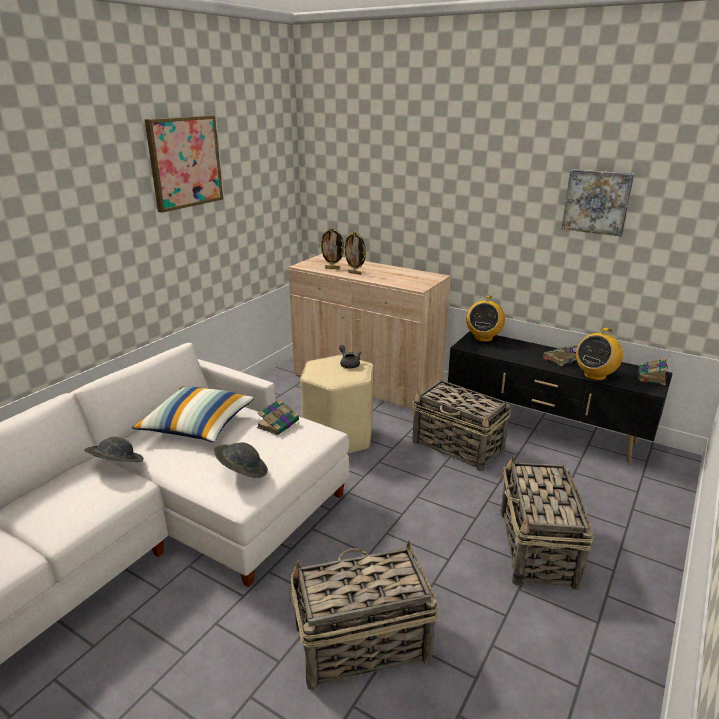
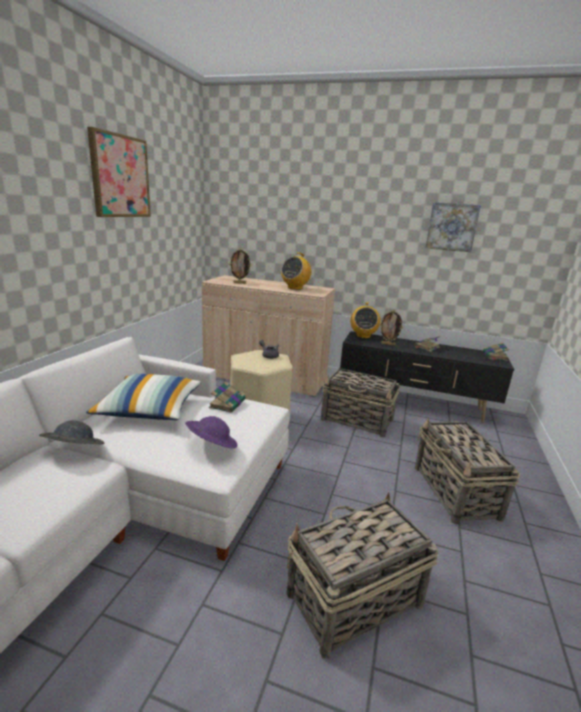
camera: 15 degrees left, 5 degrees down
(242, 471) = (211, 445): grey hat -> purple hat
(355, 273) = (260, 286): picture frame -> picture frame (388, 344)
(595, 375) = (457, 357): radio -> radio (295, 288)

